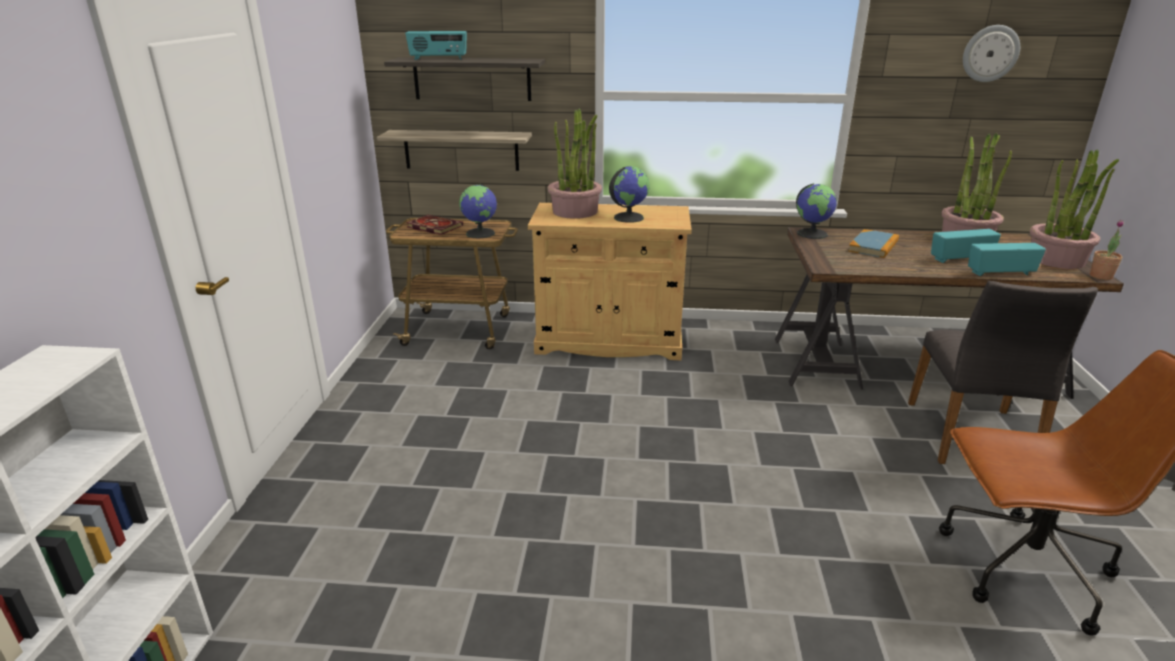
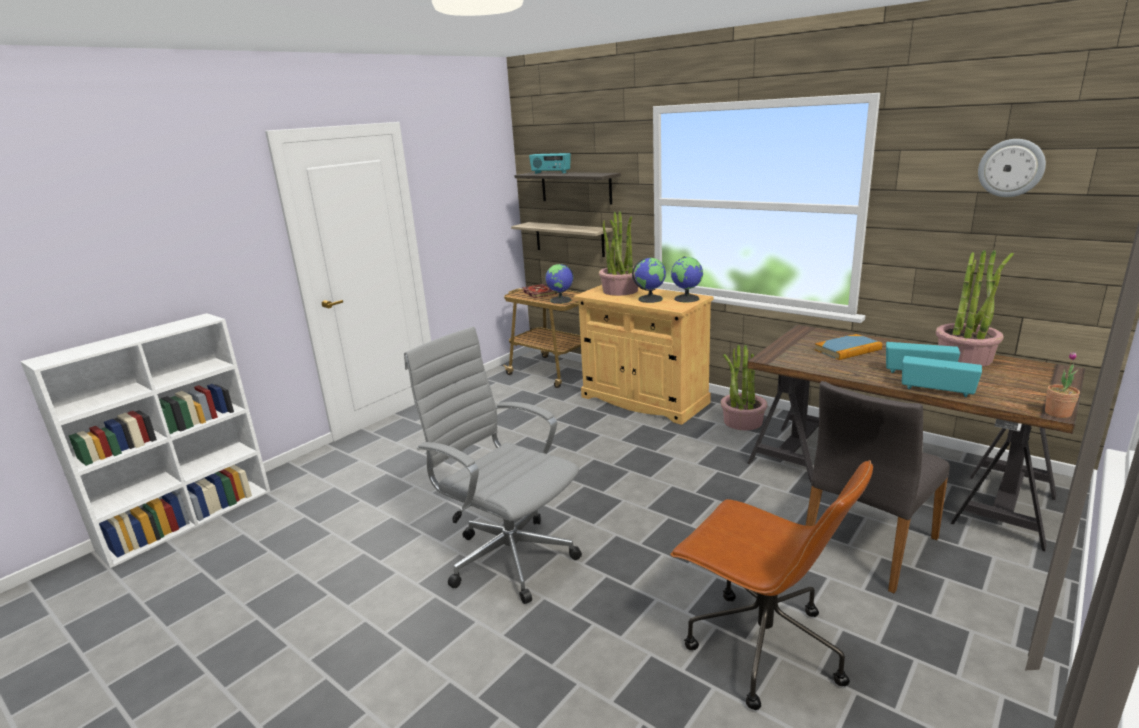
camera: 35 degrees right, 5 degrees down
(691, 582) = (507, 556): none -> grey office chair
(812, 234) = (808, 332): globe -> globe (687, 298)
(1056, 260) = (1035, 391): potted plant -> potted plant (742, 422)

